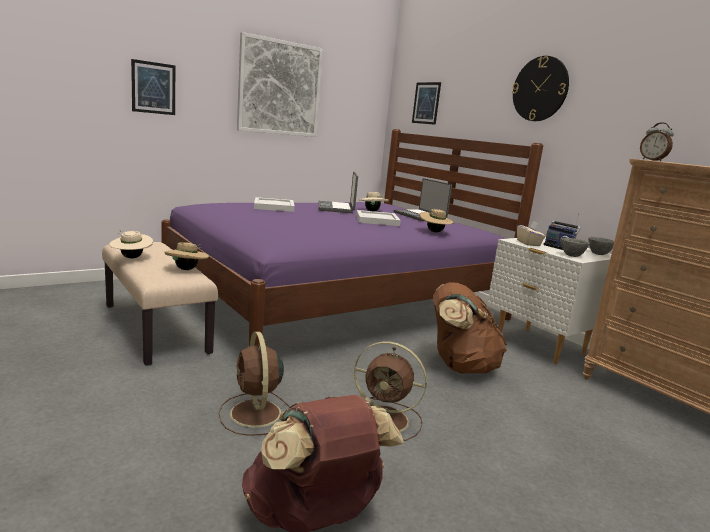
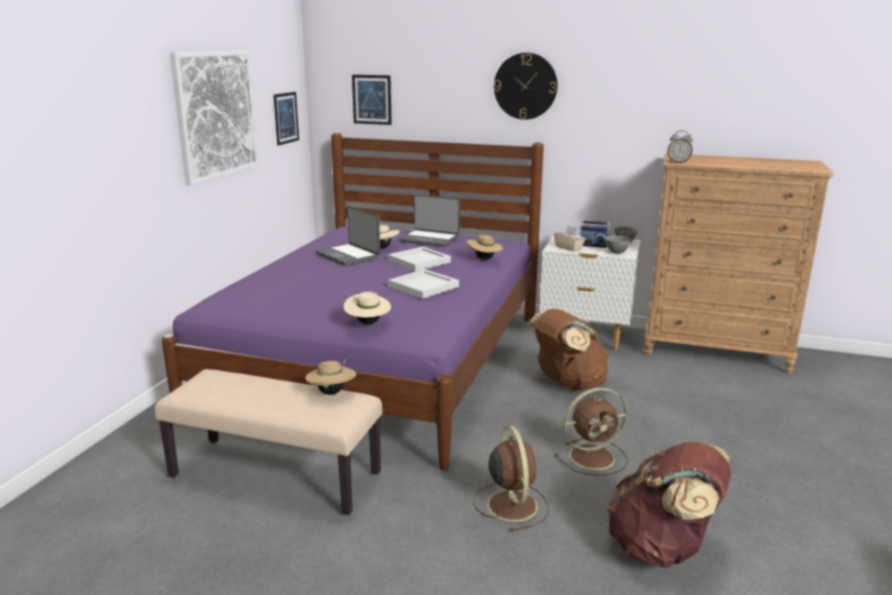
camera: 35 degrees left, 5 degrees up
(131, 257) = (246, 404): beige hat -> beige hat (367, 323)
(153, 88) = (96, 159): picture -> picture (286, 118)
(256, 415) = (511, 504): brown fan -> brown fan turned 135 degrees counterclockwise
(273, 206) = (297, 277): white tray -> white tray (422, 286)

